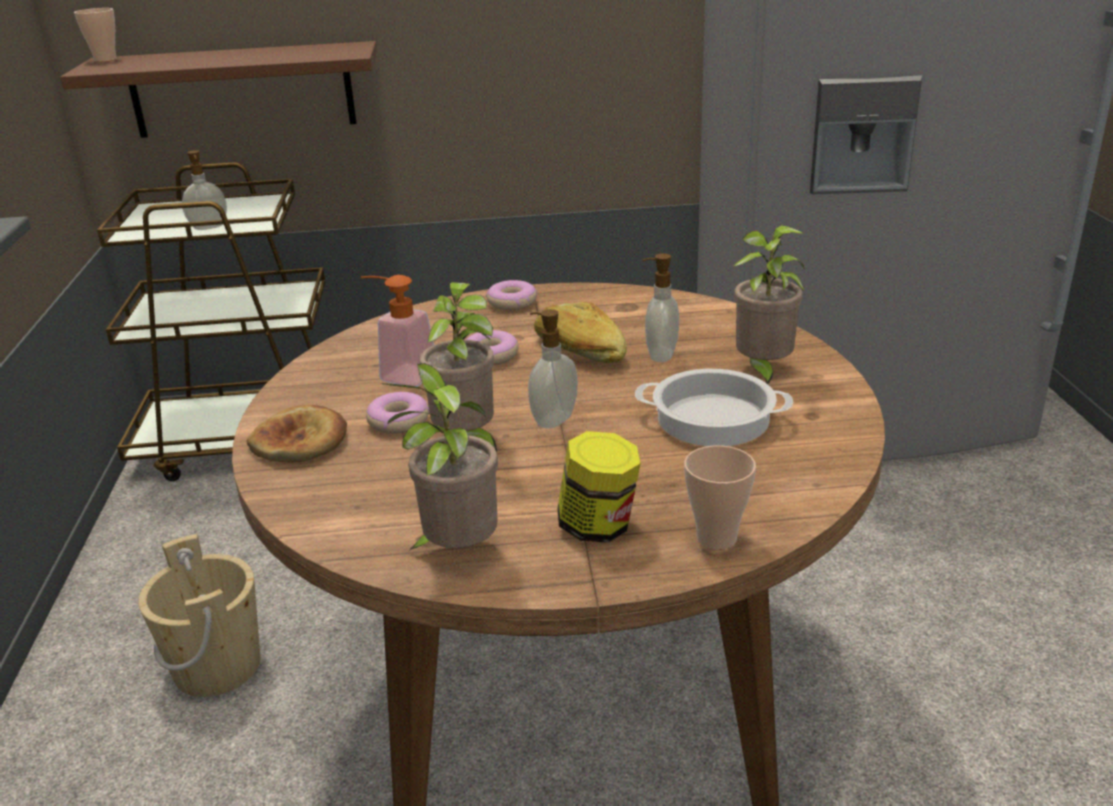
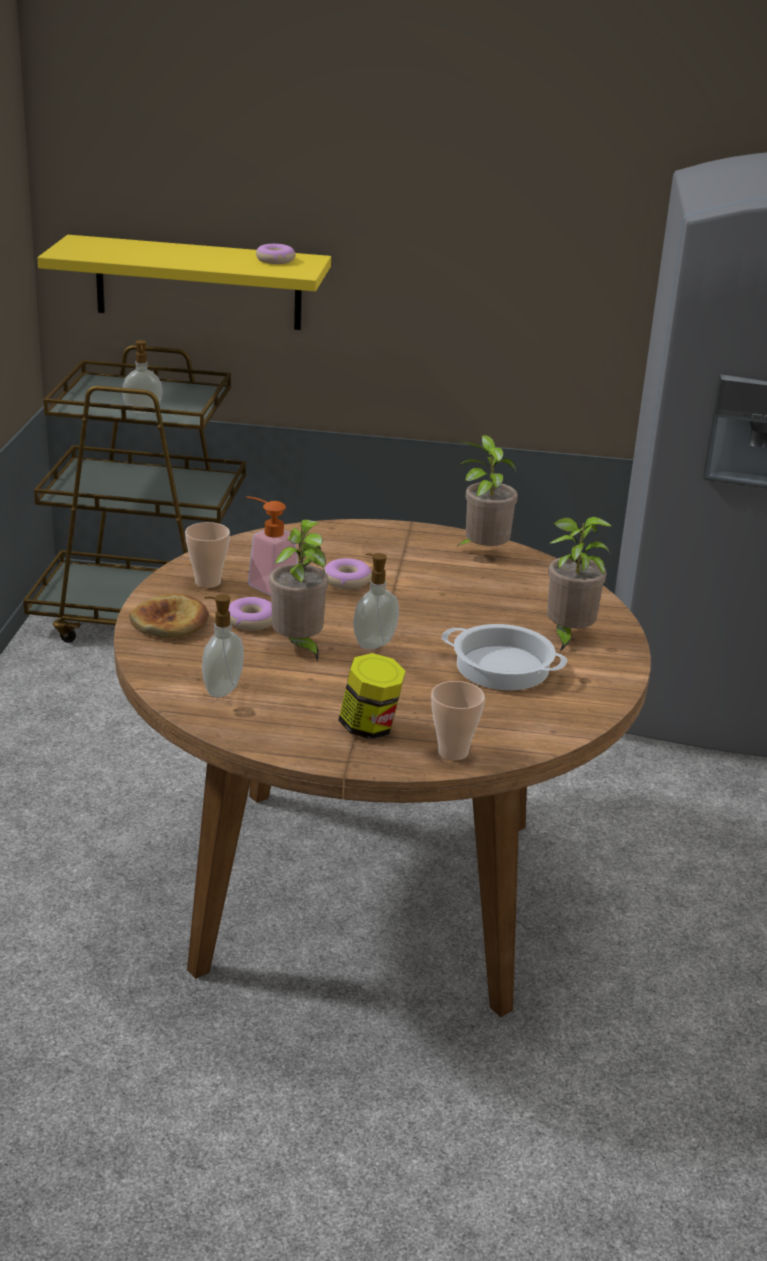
camera: 10 degrees right, 0 degrees up
(105, 60) = (79, 240): cup -> cup (208, 582)
(217, 666) = (75, 808): beige bucket -> none
(242, 90) = (198, 283): brown shelf -> yellow shelf
(456, 552) = (259, 724): potted plant -> potted plant (482, 553)
(512, 303) = (386, 536): donut -> donut (275, 260)
(579, 351) = (423, 590): bread -> none
(660, 355) = (489, 607): soap dispenser -> soap dispenser (221, 689)

